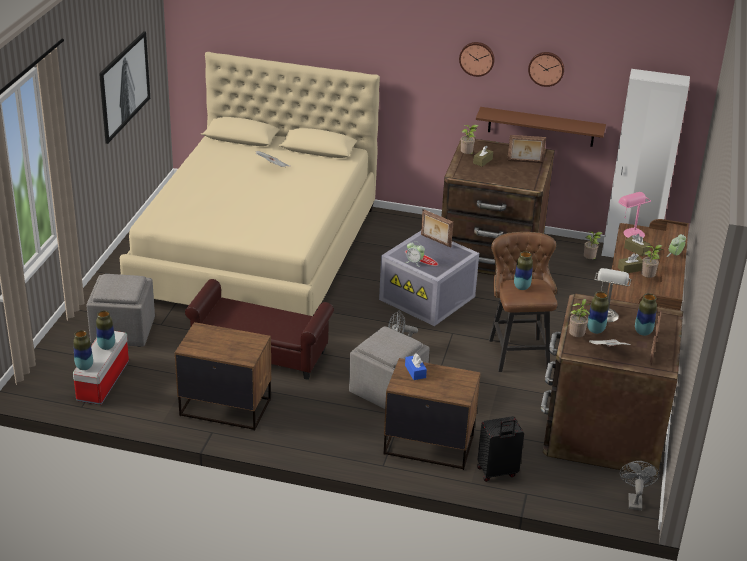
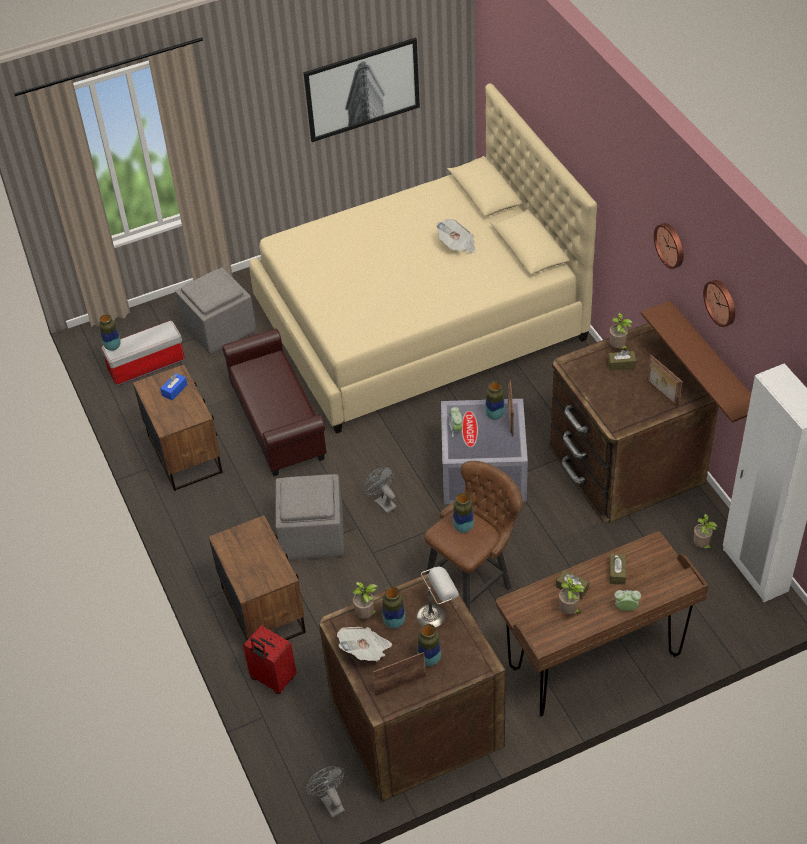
camera: 55 degrees right, 15 degrees up
(106, 346) = (150, 339): vase -> vase (494, 415)
(415, 371) = (254, 538): blue tissue box -> blue tissue box (174, 390)
(497, 472) = (272, 679): black suitcase -> red suitcase
(630, 232) = (649, 548): pink table lamp -> none
(634, 499) = (330, 802): grey fan -> grey fan turned 90 degrees counterclockwise

